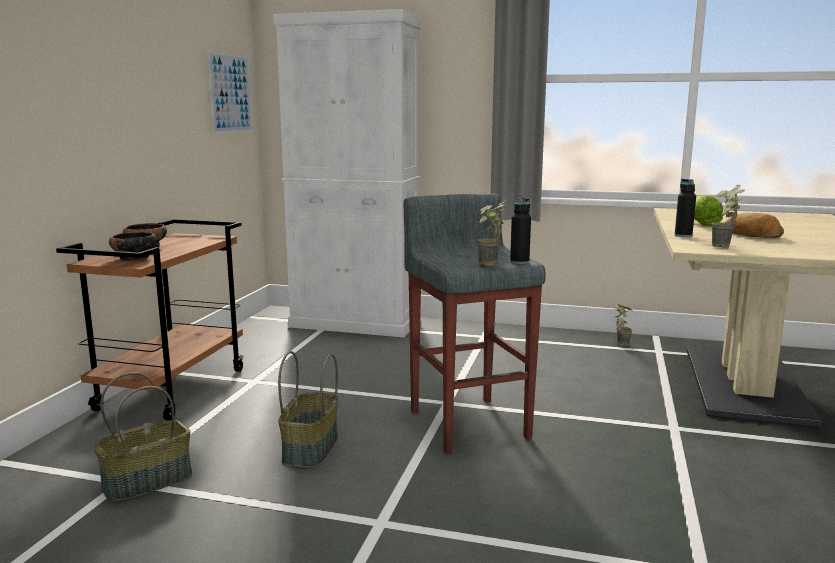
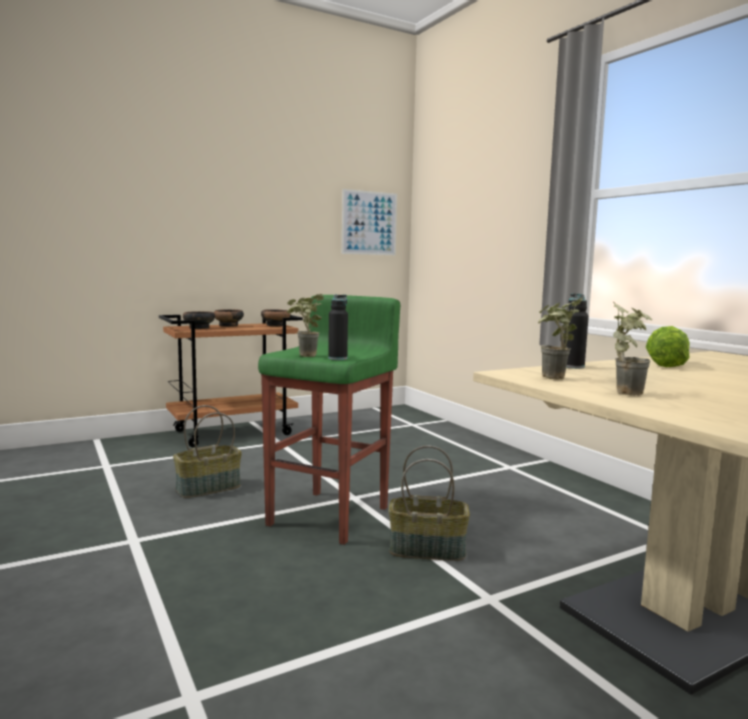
camera: 45 degrees right, 5 degrees down
(148, 481) = (113, 470): basket -> basket (428, 549)
(195, 237) = (275, 325): none -> bowl
(355, 323) = (431, 429): white cabinet -> none
(469, 423) = (331, 515): grey stool -> green stool
(619, 344) = (640, 516): potted plant -> potted plant (626, 392)
(752, 235) = (671, 380): bread -> none

